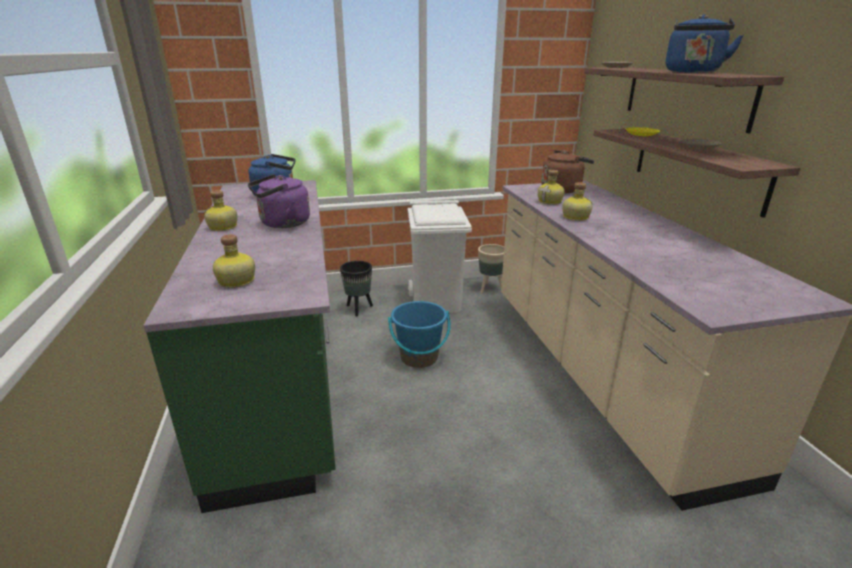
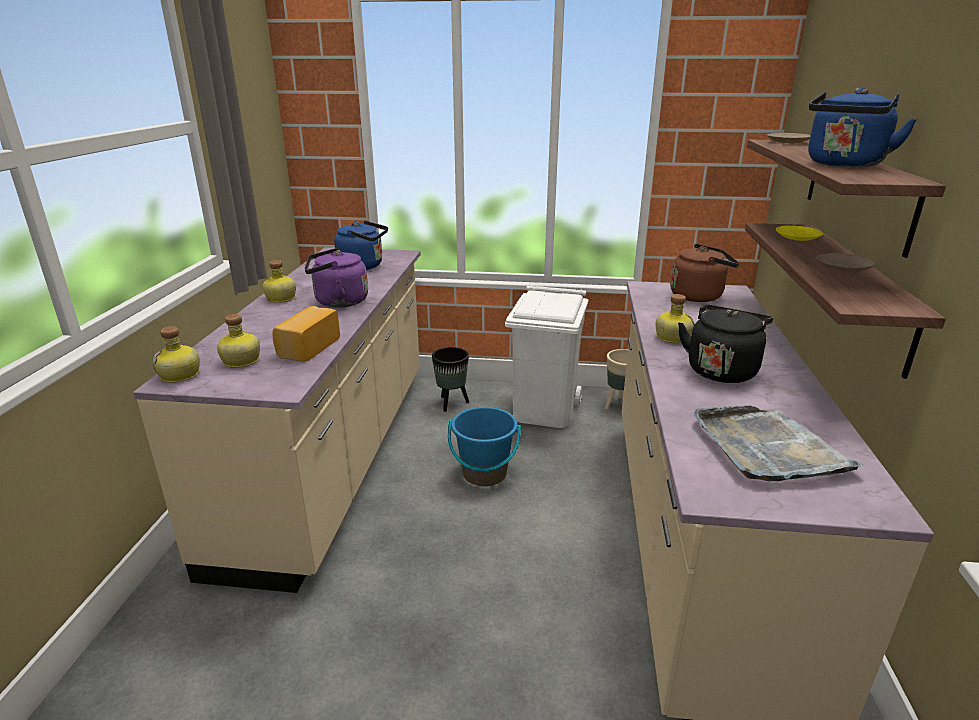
camera: 20 degrees right, 0 degrees up
(282, 372) = (335, 459): green counter -> beige counter
(291, 262) = (307, 347): none -> bread
(550, 202) = (663, 311): bottle -> bottle (181, 375)
(630, 233) = (721, 370): none -> black kettle
(713, 275) = (767, 447): none -> grey tray

